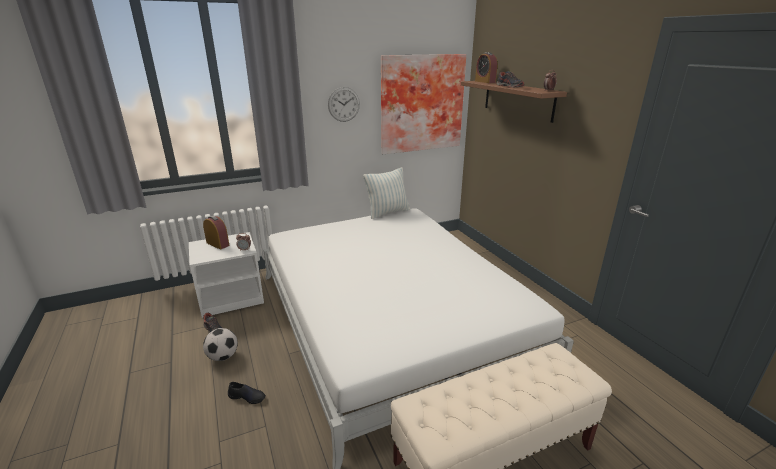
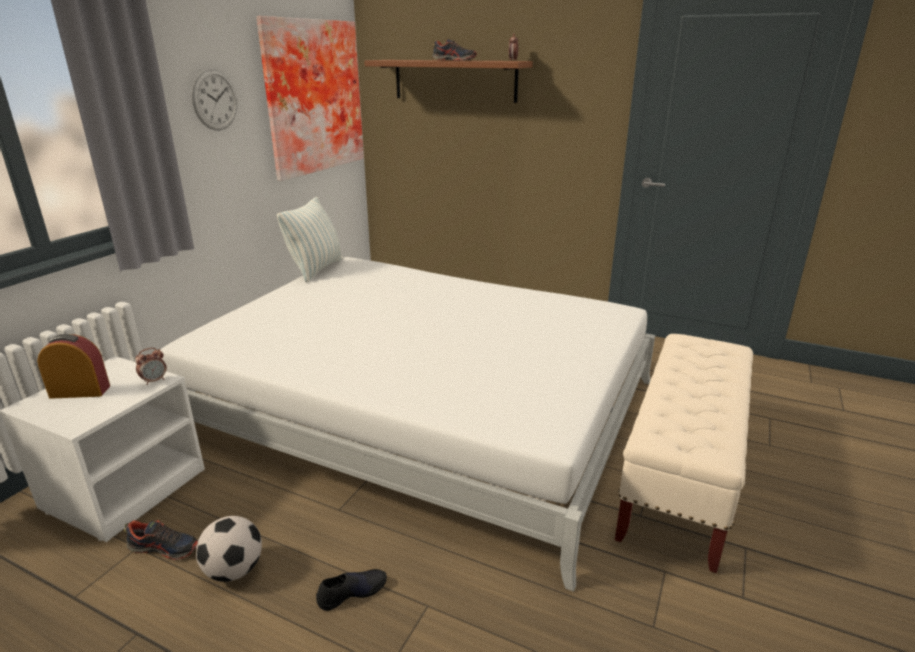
camera: 40 degrees left, 0 degrees up
(485, 82) = (399, 59): alarm clock -> none

